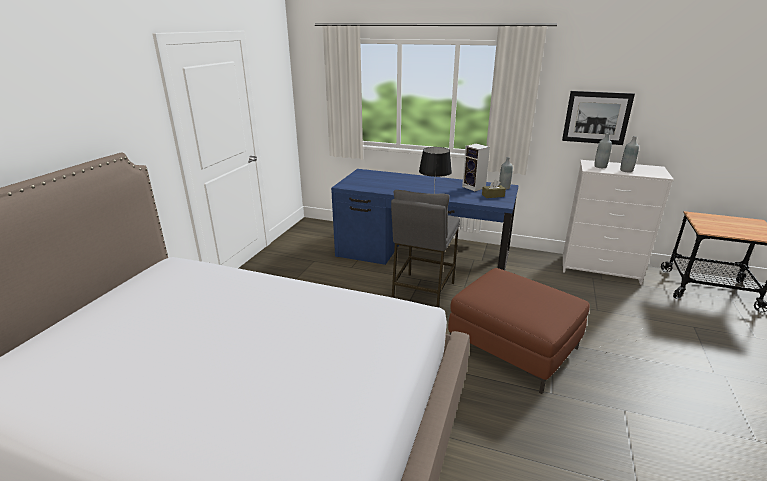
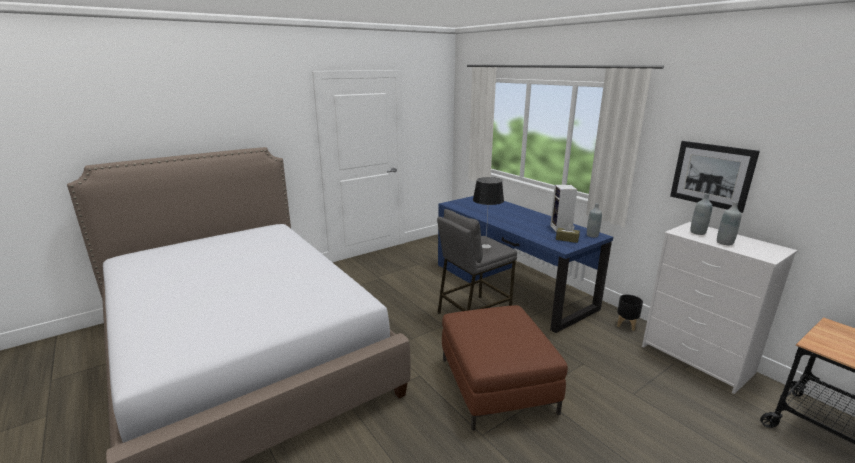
camera: 35 degrees right, 5 degrees down
(536, 259) = (626, 325): none -> black planter

